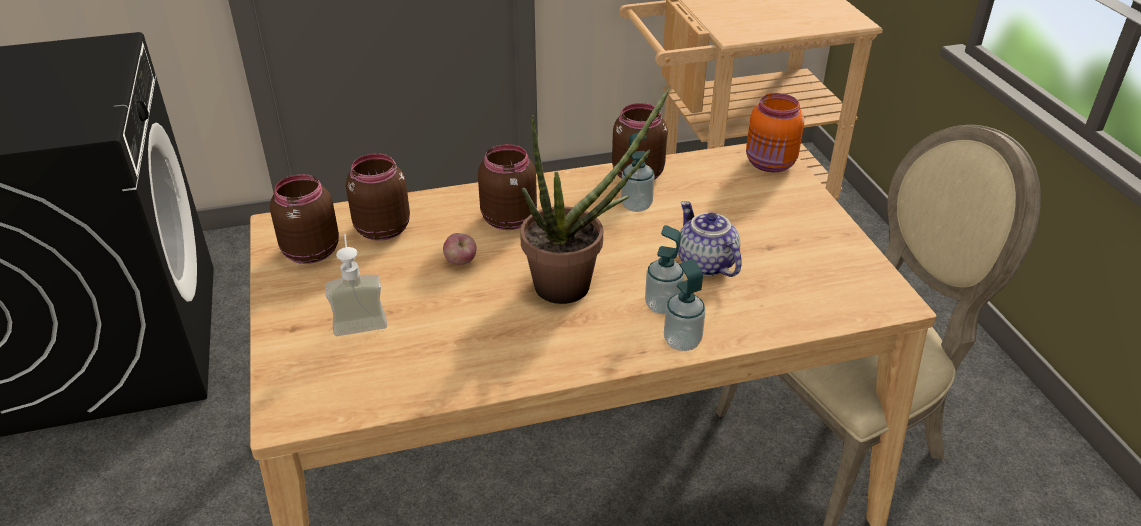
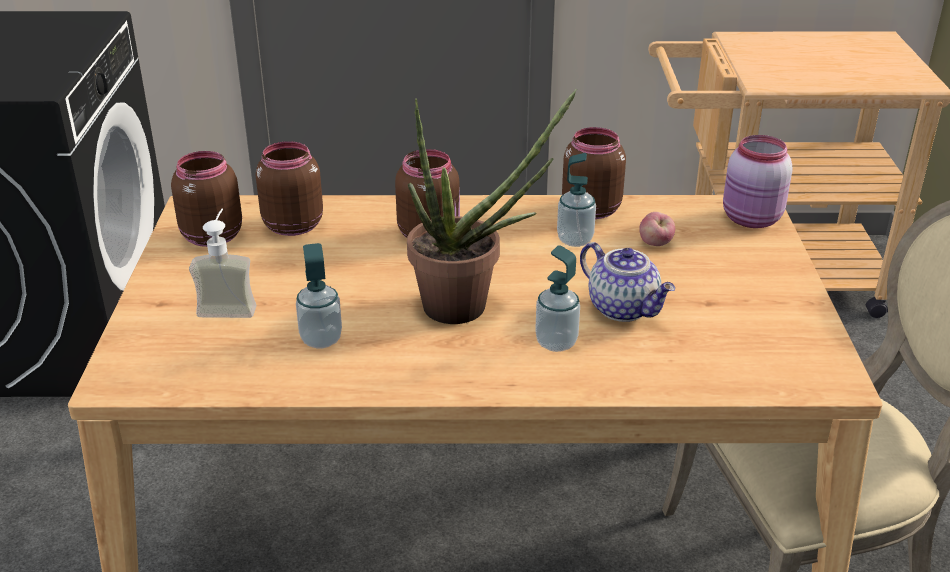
camera: 15 degrees right, 5 degrees down
(461, 262) = (358, 268): apple -> apple (655, 244)
(682, 341) = (561, 381): soap dispenser -> soap dispenser (321, 339)
(704, 264) = (624, 308): teapot -> teapot turned 150 degrees clockwise
(770, 164) = (751, 220): orange jar -> pink jar

